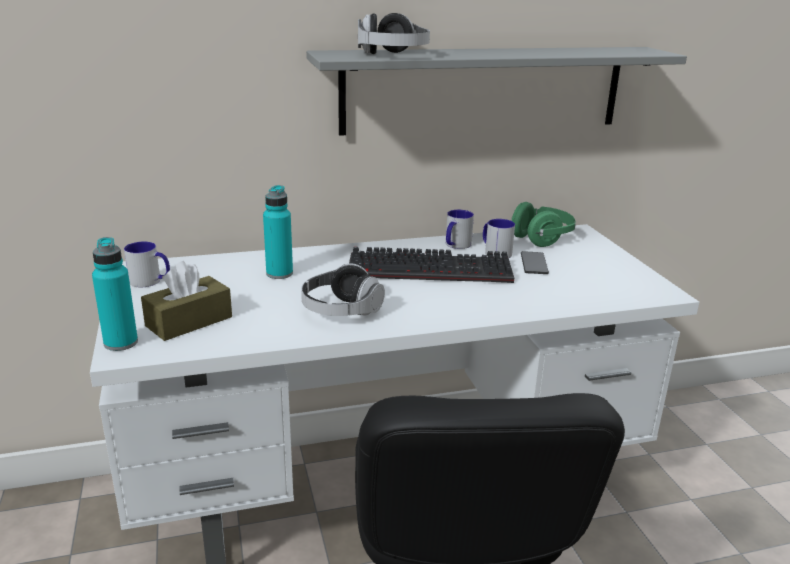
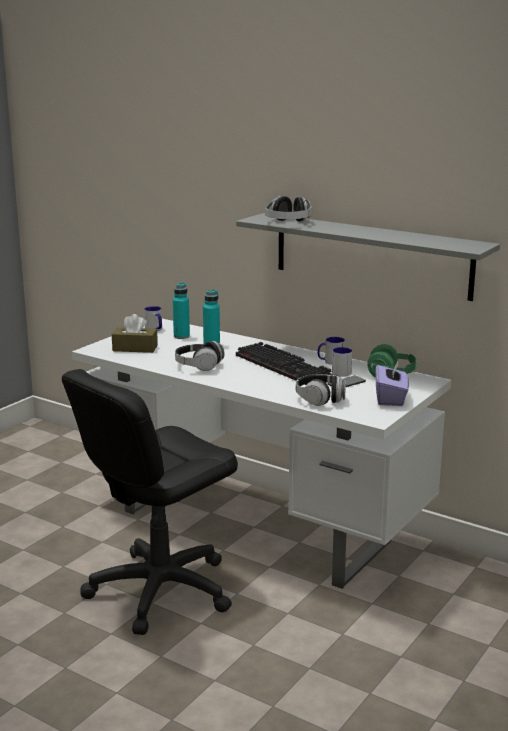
camera: 50 degrees right, 5 degrees down
(121, 343) = (98, 346): turquoise bottle -> turquoise bottle (181, 336)
(566, 293) = (320, 399): none -> headphones
(609, 264) = (390, 398): none -> purple tissue box

